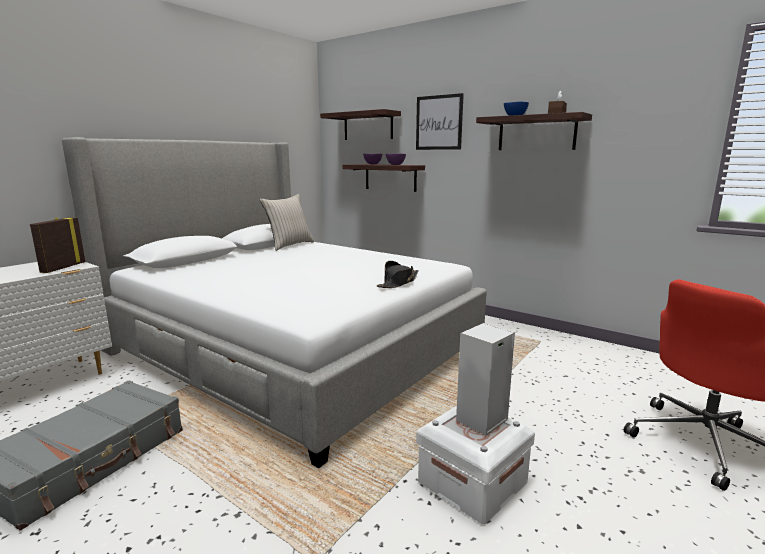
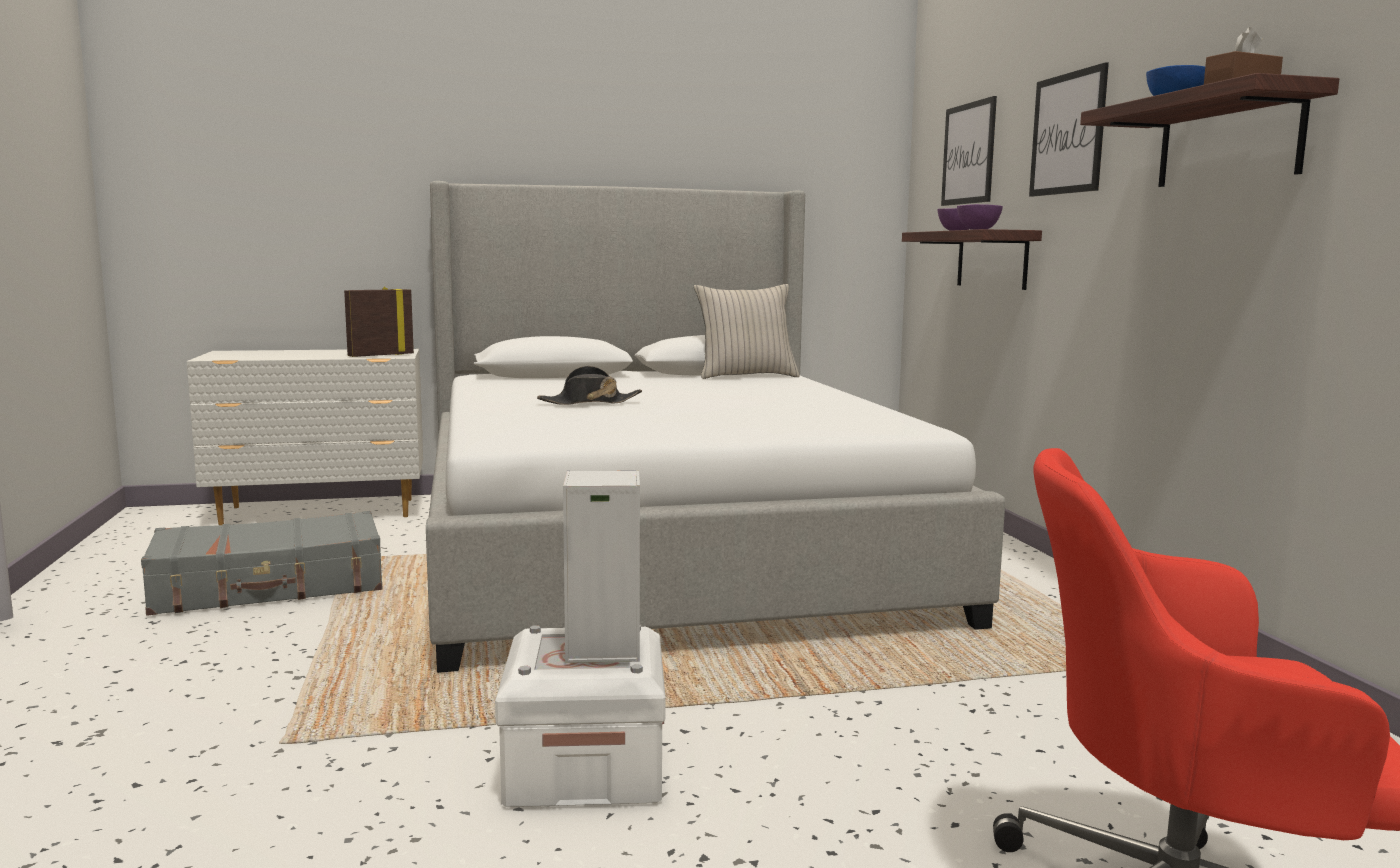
camera: 40 degrees right, 5 degrees down
(368, 126) = (968, 153): shelf -> picture
(398, 283) = (740, 432): black hat -> black hat (589, 402)

